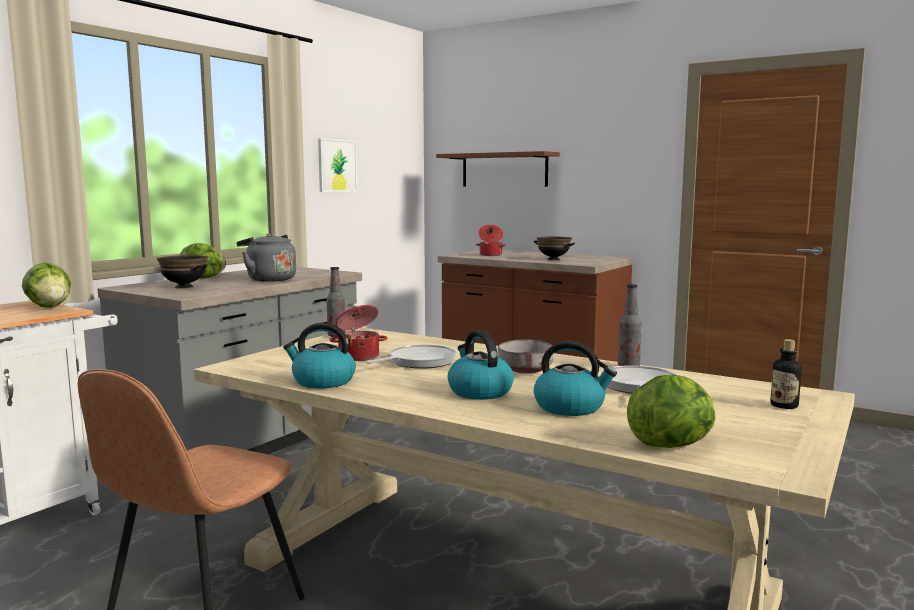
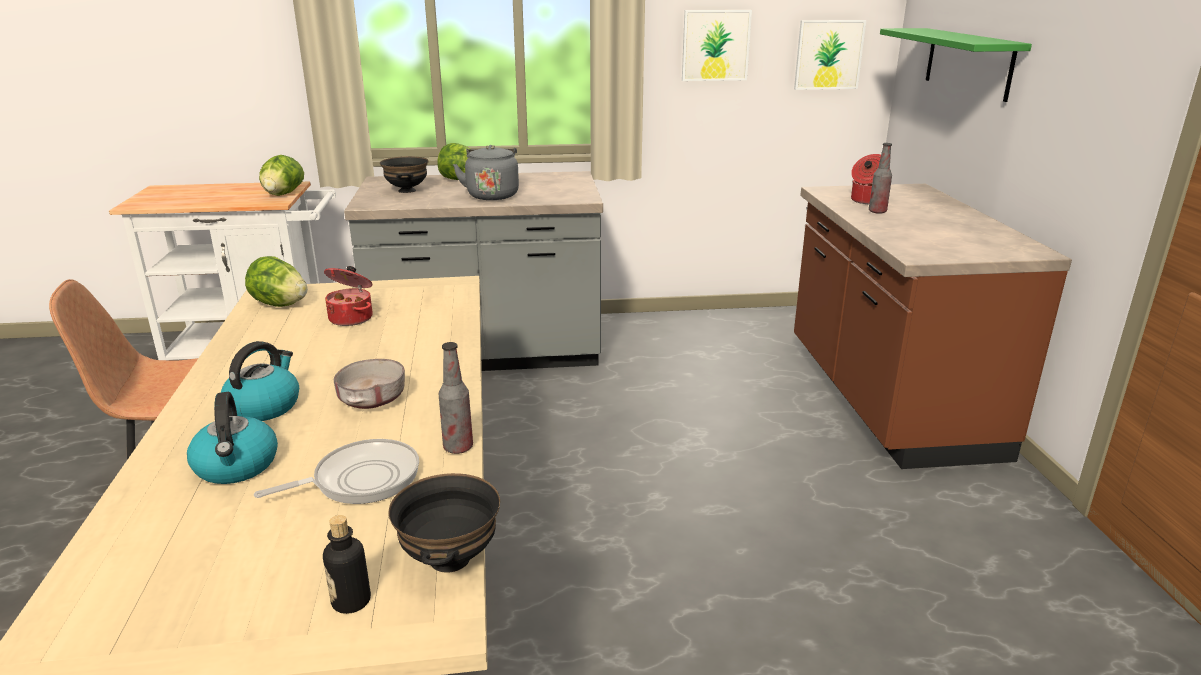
camera: 50 degrees right, 15 degrees up
(322, 381) = (244, 338): kettle -> none
(336, 335) = (426, 282): bottle -> bottle (877, 211)
(394, 174) = (828, 54): none -> picture
(418, 362) = (357, 346): frying pan -> none
(504, 170) = (968, 62): brown shelf -> green shelf
(554, 259) = (911, 232): black bowl -> black bowl (451, 559)
(672, 445) = (119, 561): lettuce -> lettuce (280, 304)

